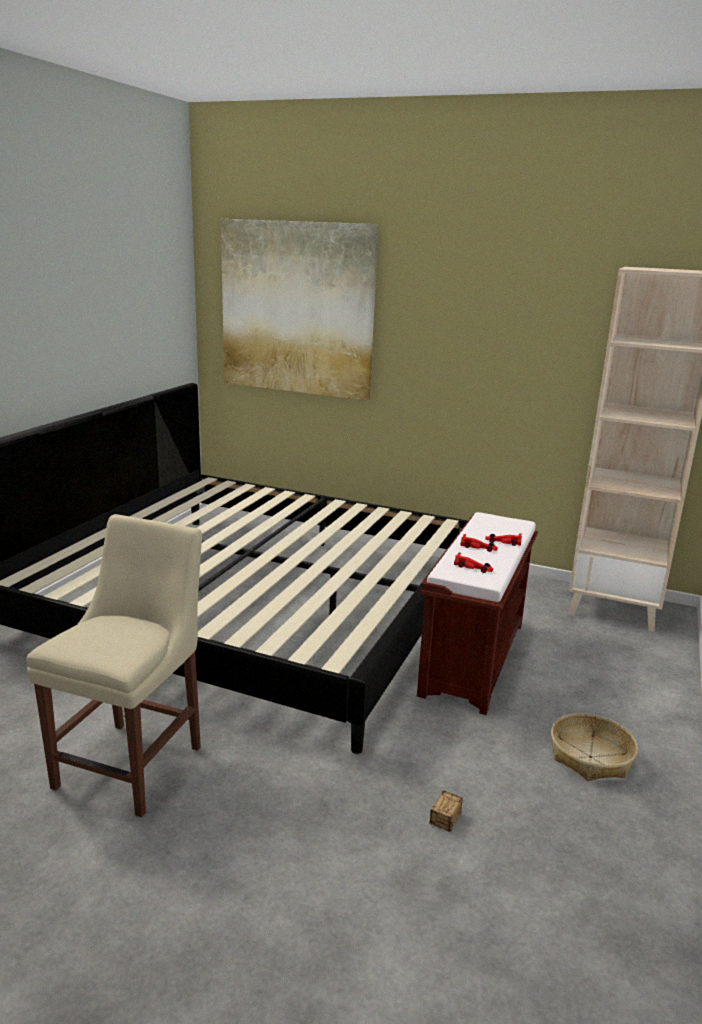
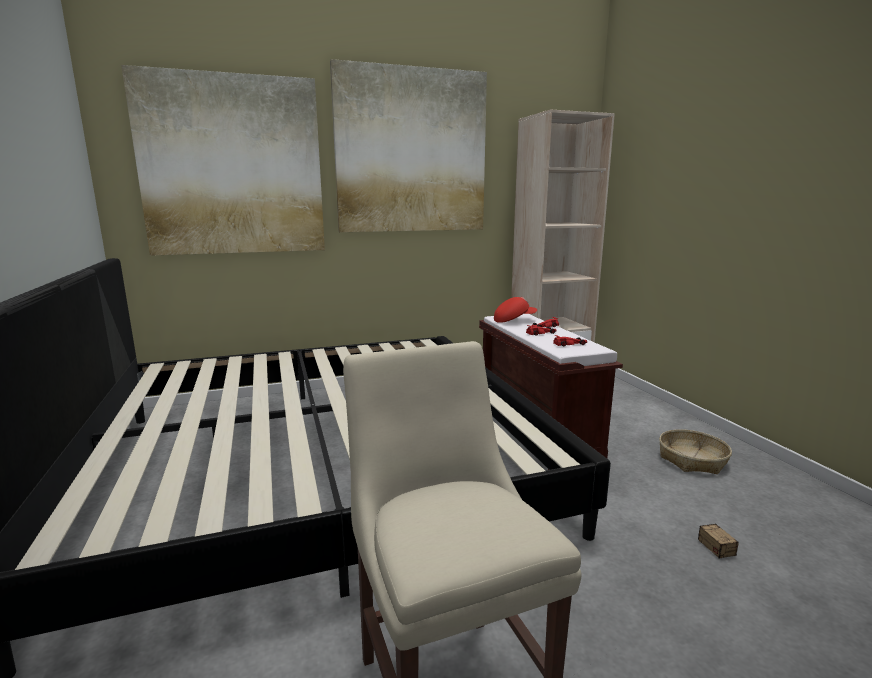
camera: 40 degrees left, 5 degrees down
(475, 303) = (411, 152): none -> picture
(492, 525) = (514, 320): none -> red cap

